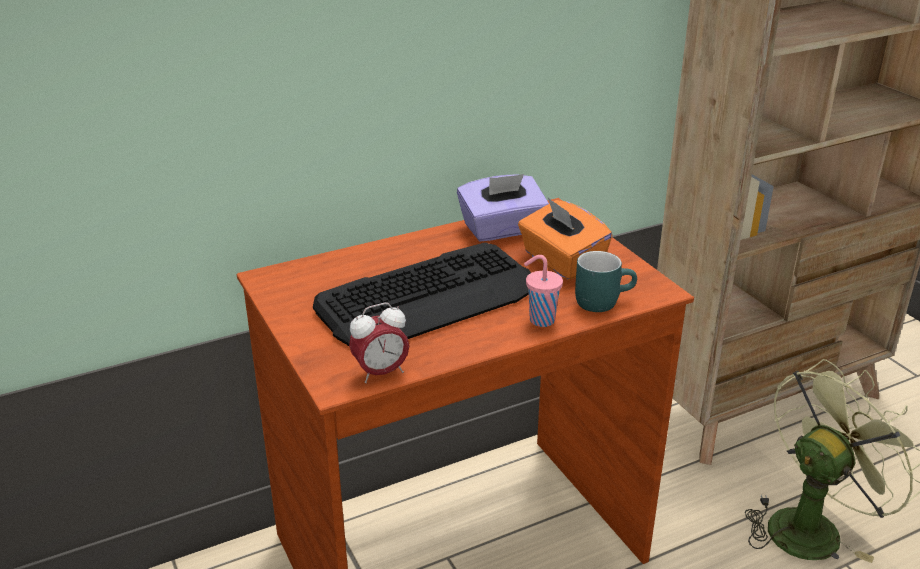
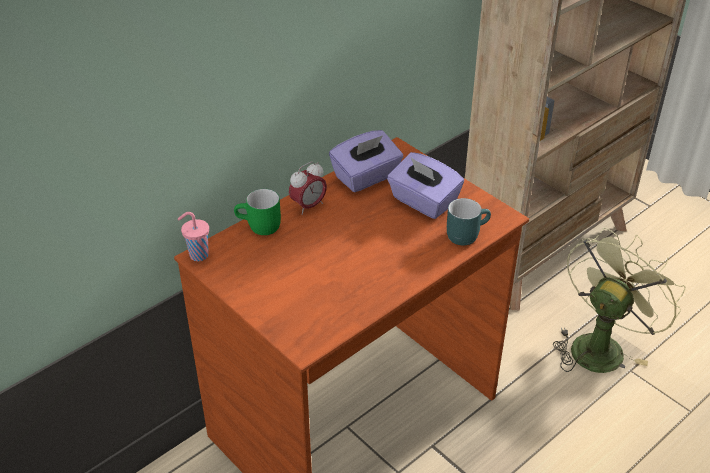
camera: 15 degrees left, 10 degrees up
(349, 260) = (259, 227): none -> green mug
(380, 373) = (331, 329): alarm clock -> alarm clock (308, 206)
(429, 298) = (337, 254): keyboard -> none
(540, 320) = (428, 259): pink cup -> pink cup (197, 255)
(561, 262) = (423, 202): orange tissue box -> purple tissue box

